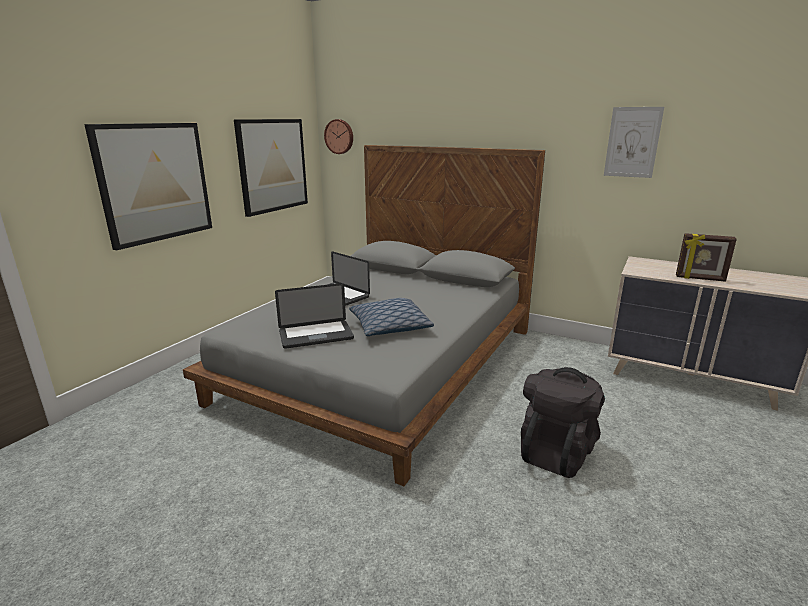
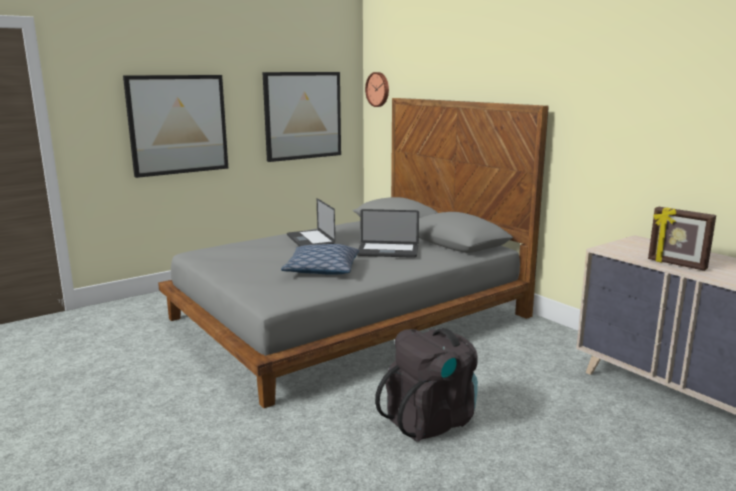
camera: 25 degrees right, 5 degrees down
(316, 335) = (251, 266): laptop -> laptop (388, 251)
(632, 142) = (637, 98): picture -> none

